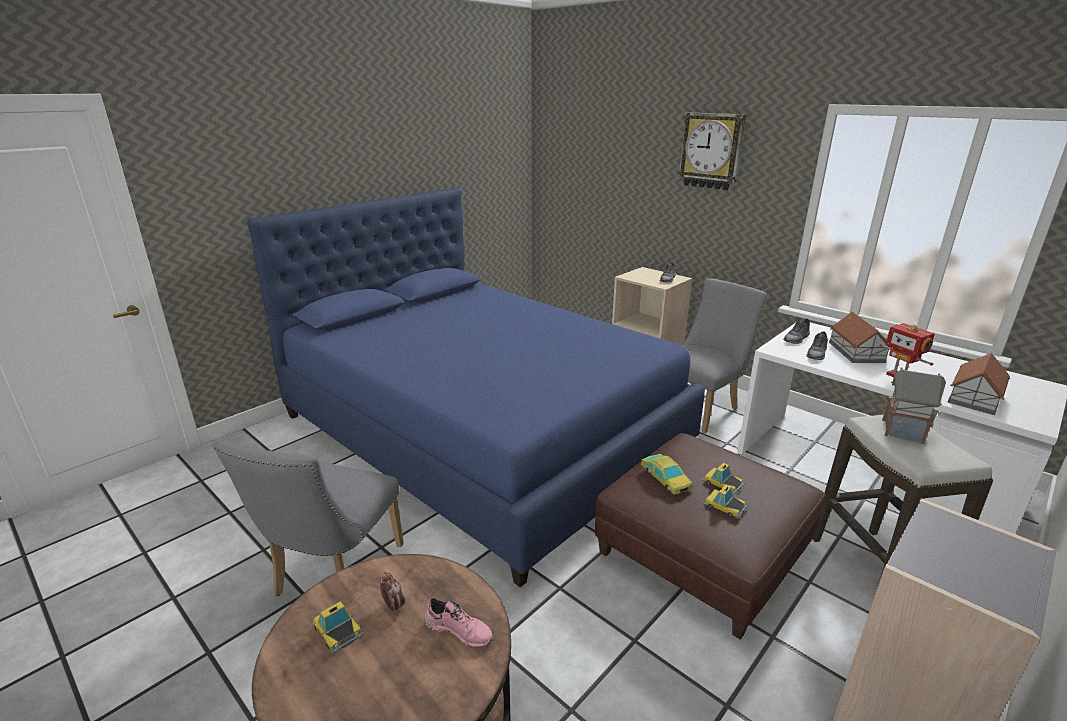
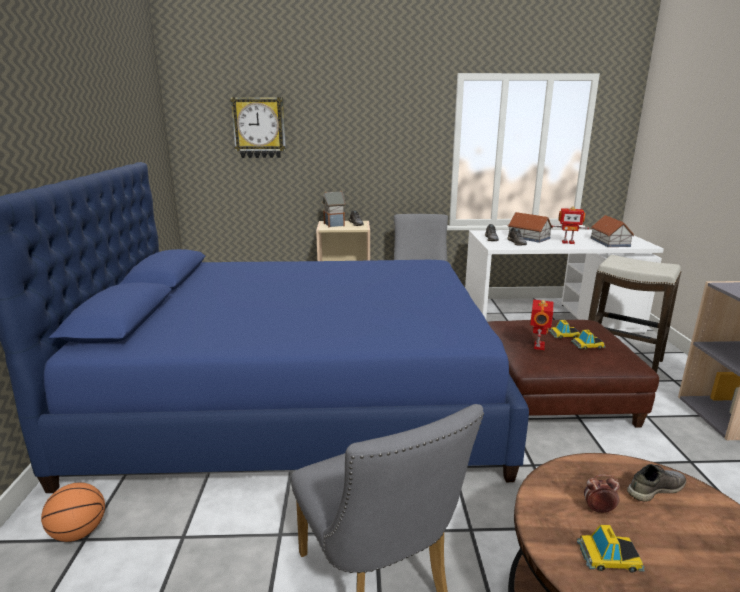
camera: 45 degrees left, 5 degrees down
(273, 446) = (79, 532): none -> basketball
(459, 630) = (654, 489): pink shoe -> grey shoe
(665, 478) = (538, 346): toy car -> toy robot
(711, 151) = (371, 113): wall clock -> wall clock (259, 128)
(903, 431) = (629, 262): toy house -> toy house (334, 224)

